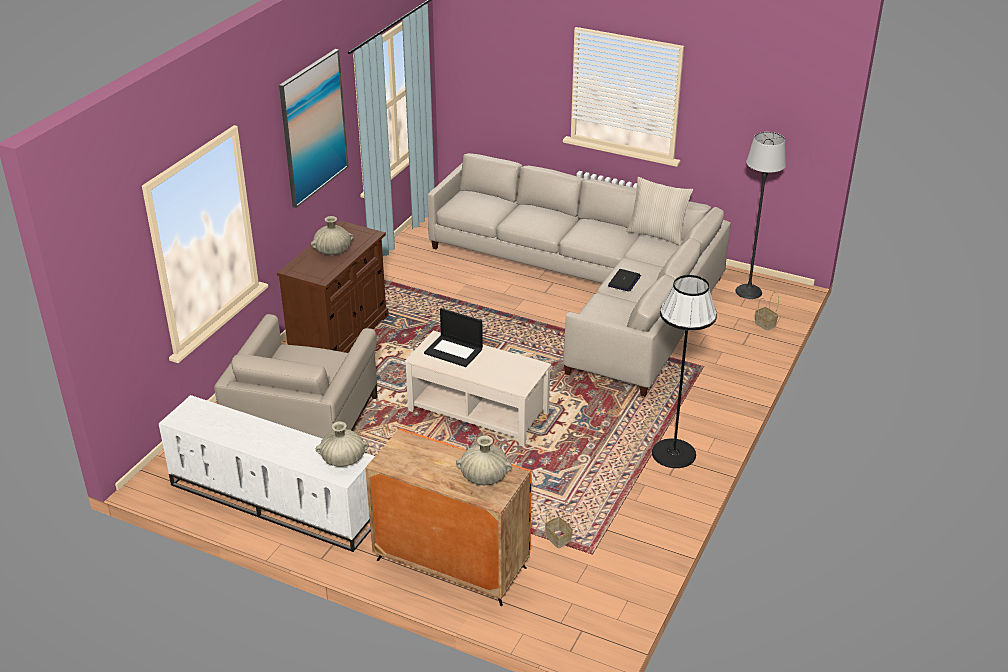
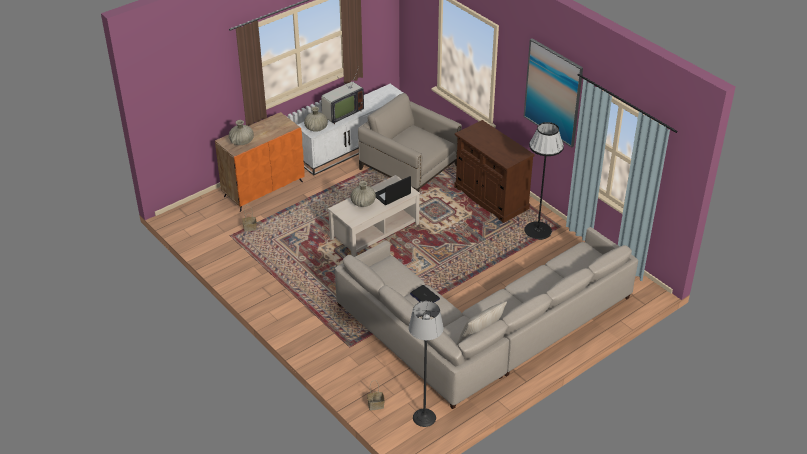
camera: 115 degrees right, 5 degrees up
(282, 447) = (341, 113): none -> television
(333, 251) = (494, 143): beige vase -> beige vase (363, 203)
(674, 453) = (278, 296): black floor lamp -> black floor lamp (538, 230)

